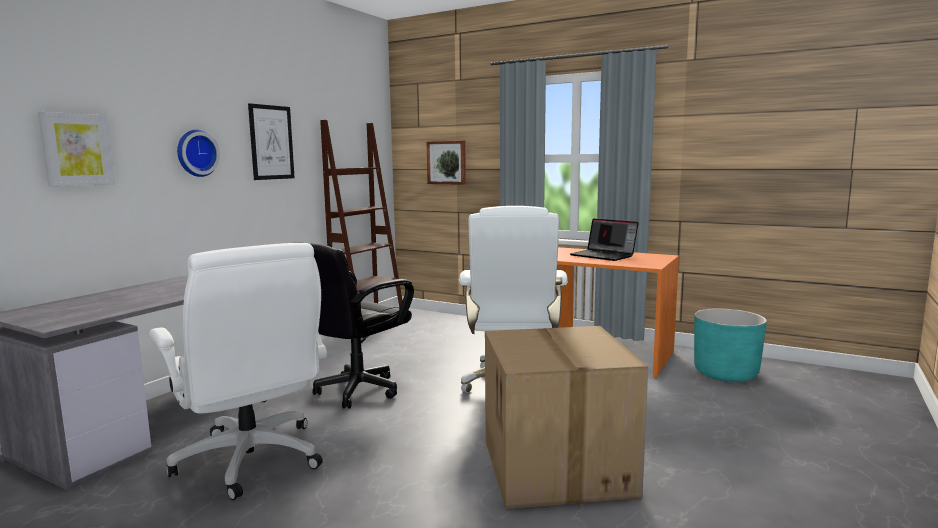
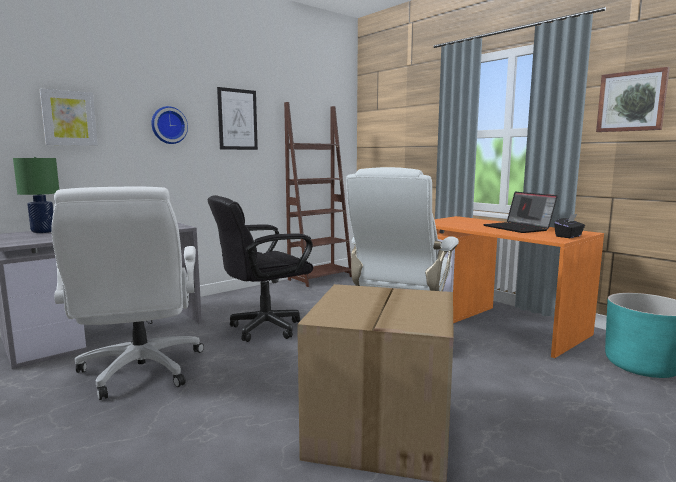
camera: 20 degrees right, 0 degrees up
(64, 305) = (43, 232): none -> green table lamp
(447, 162) = (397, 140): picture -> picture (631, 101)
(656, 261) = (568, 236): none -> black tissue box

